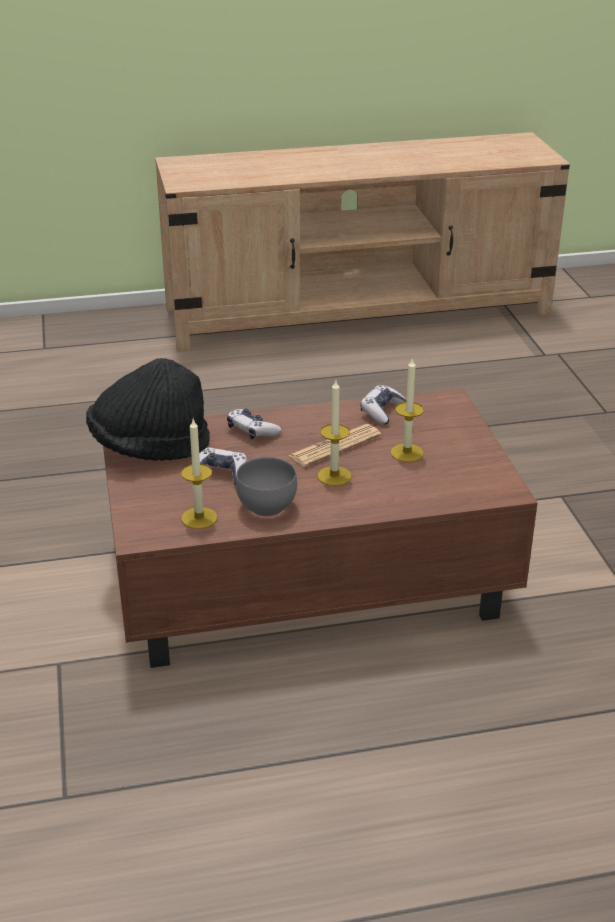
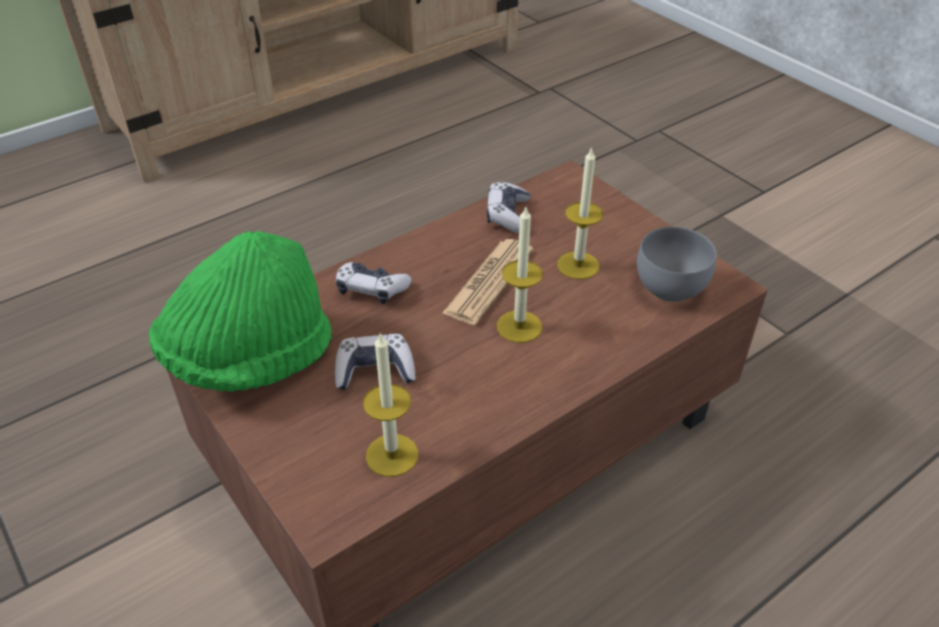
camera: 25 degrees left, 10 degrees up
(150, 447) = (250, 357): black hat -> green hat
(269, 506) = (472, 402): grey bowl -> grey bowl (672, 287)

